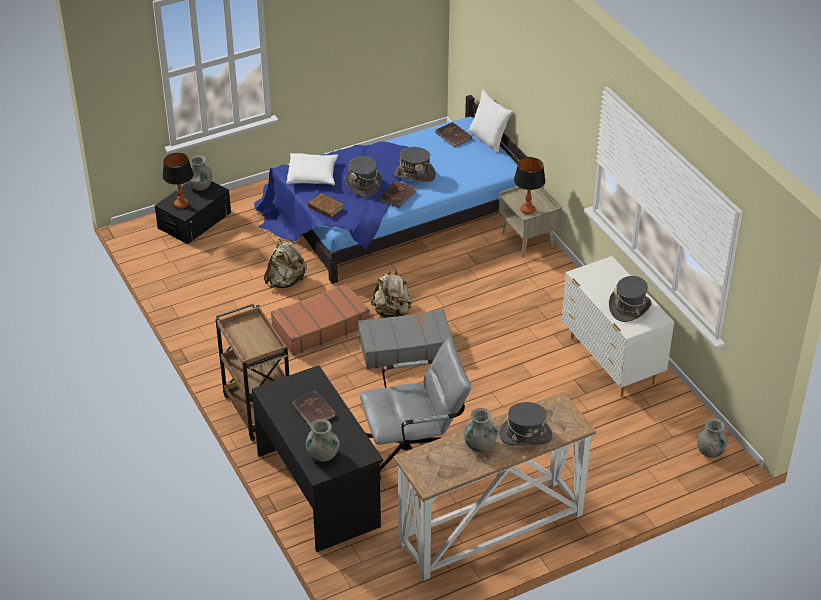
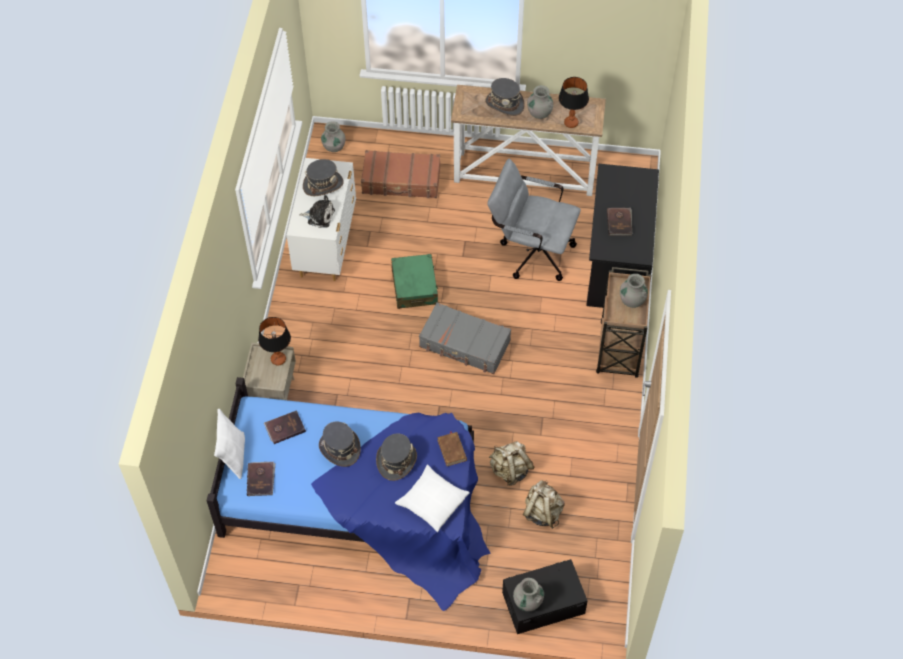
camera: 145 degrees left, 15 degrees up
(181, 204) = (561, 585): table lamp -> table lamp (571, 123)
(320, 327) = (516, 403): brown suitcase -> brown suitcase (401, 181)
(322, 455) = (637, 186): grey vase -> grey vase (632, 300)
(392, 312) = (447, 384): beige backpack -> beige backpack (542, 512)
(397, 196) = (377, 429): brown book -> brown book (284, 428)
(495, 368) = (414, 287): none -> green suitcase
(601, 282) = (319, 216): none -> plush toy

